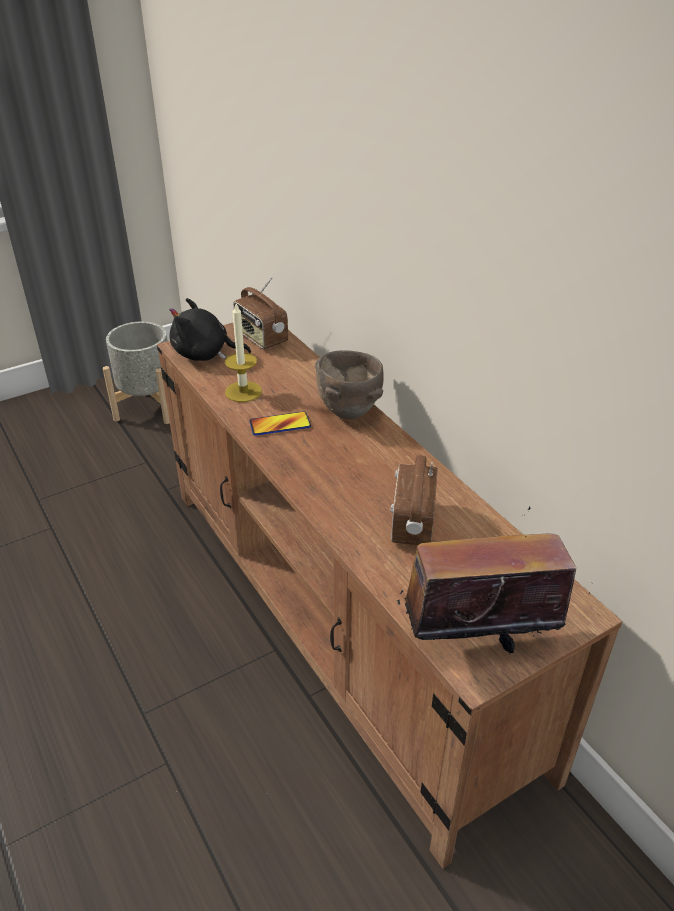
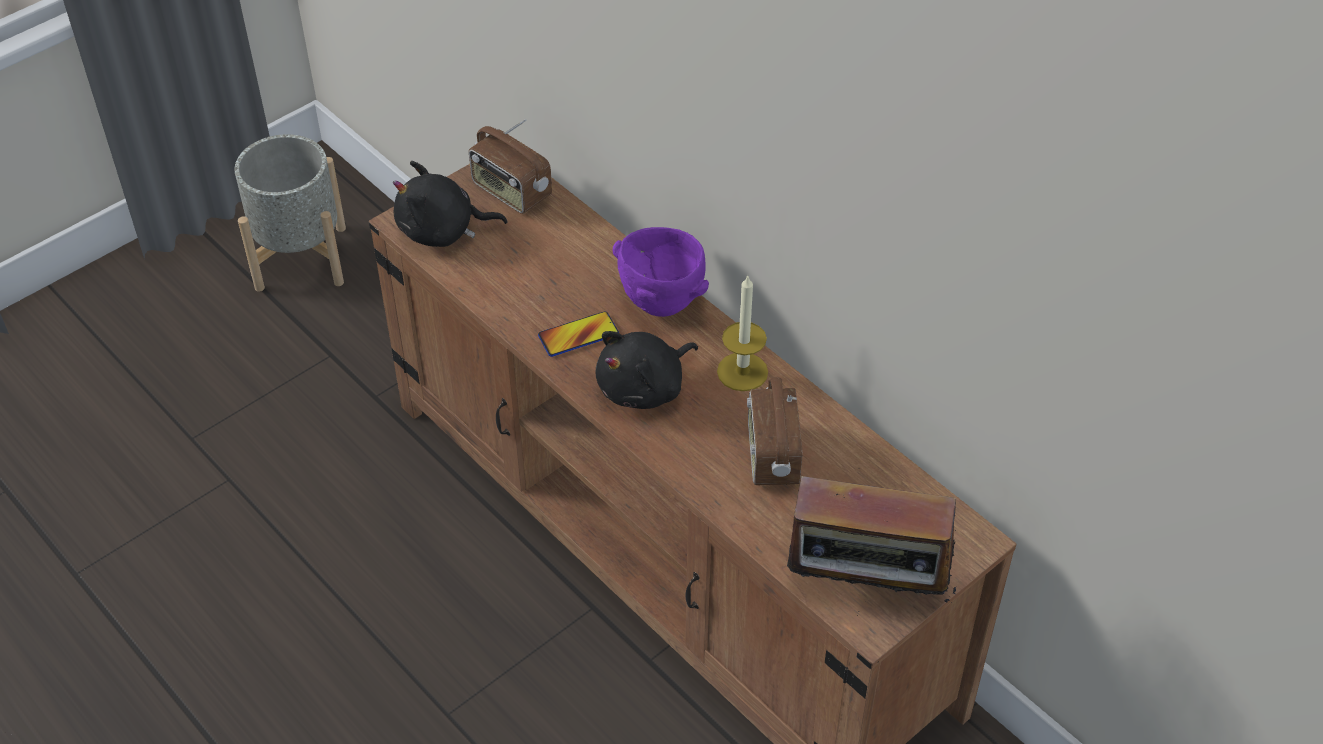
camera: 10 degrees left, 10 degrees up
(243, 391) = (515, 288): candle -> candle (742, 372)
(320, 464) = (645, 388): none -> black plush toy
(350, 413) = (663, 305): brown bowl -> purple bowl
(476, 640) = (866, 588): radio -> radio turned 150 degrees counterclockwise

